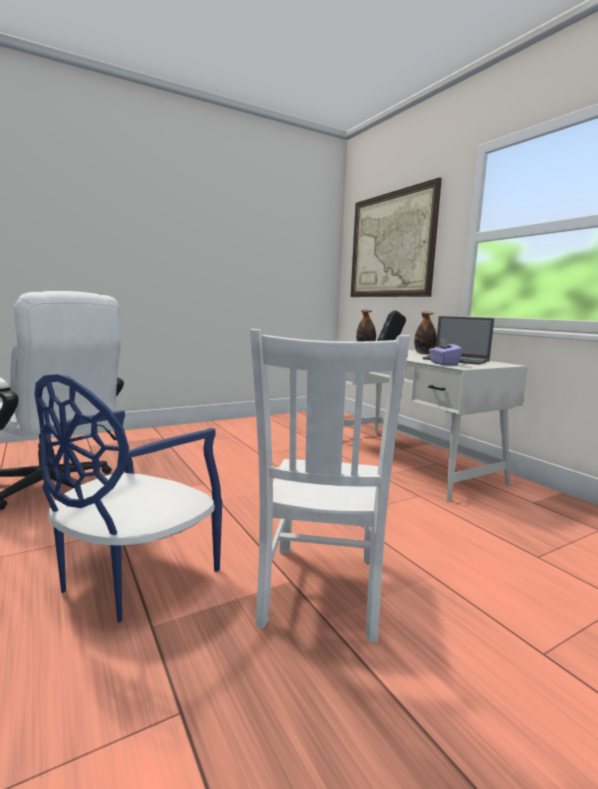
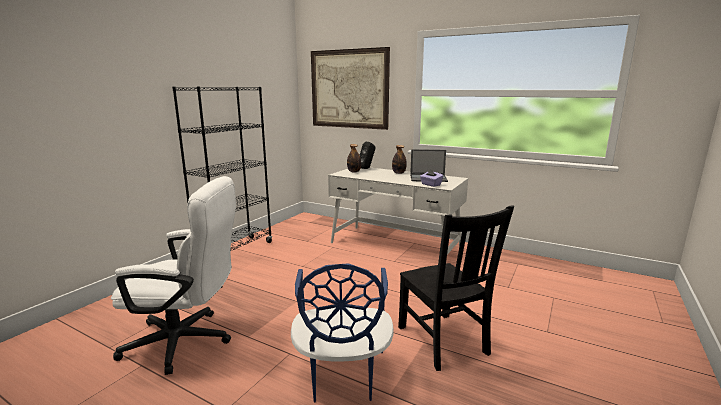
camera: 30 degrees left, 5 degrees up
(213, 427) = (235, 252): none -> black bookcase
(320, 592) = (443, 342): white chair -> black chair

